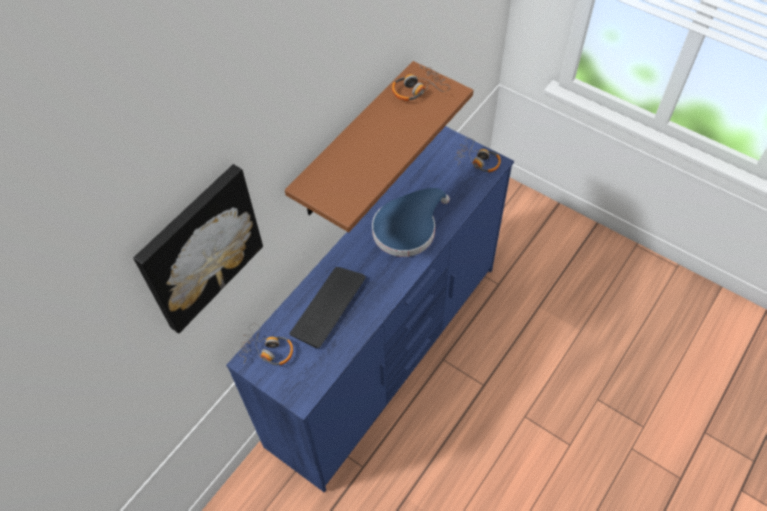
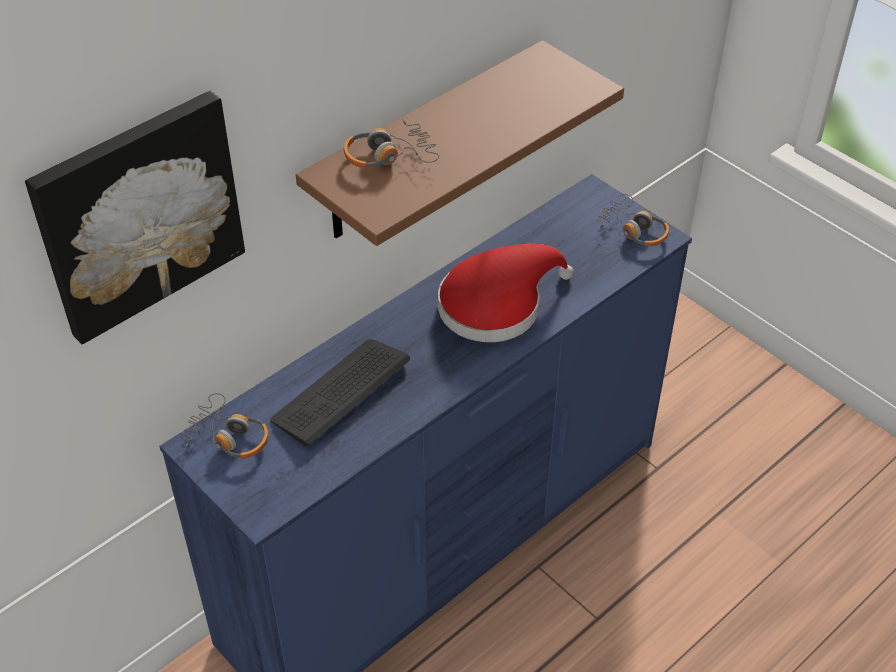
camera: 10 degrees right, 10 degrees down
(408, 228) = (497, 304): blue hat -> red hat
(418, 89) = (538, 76): headphones -> headphones (389, 155)

